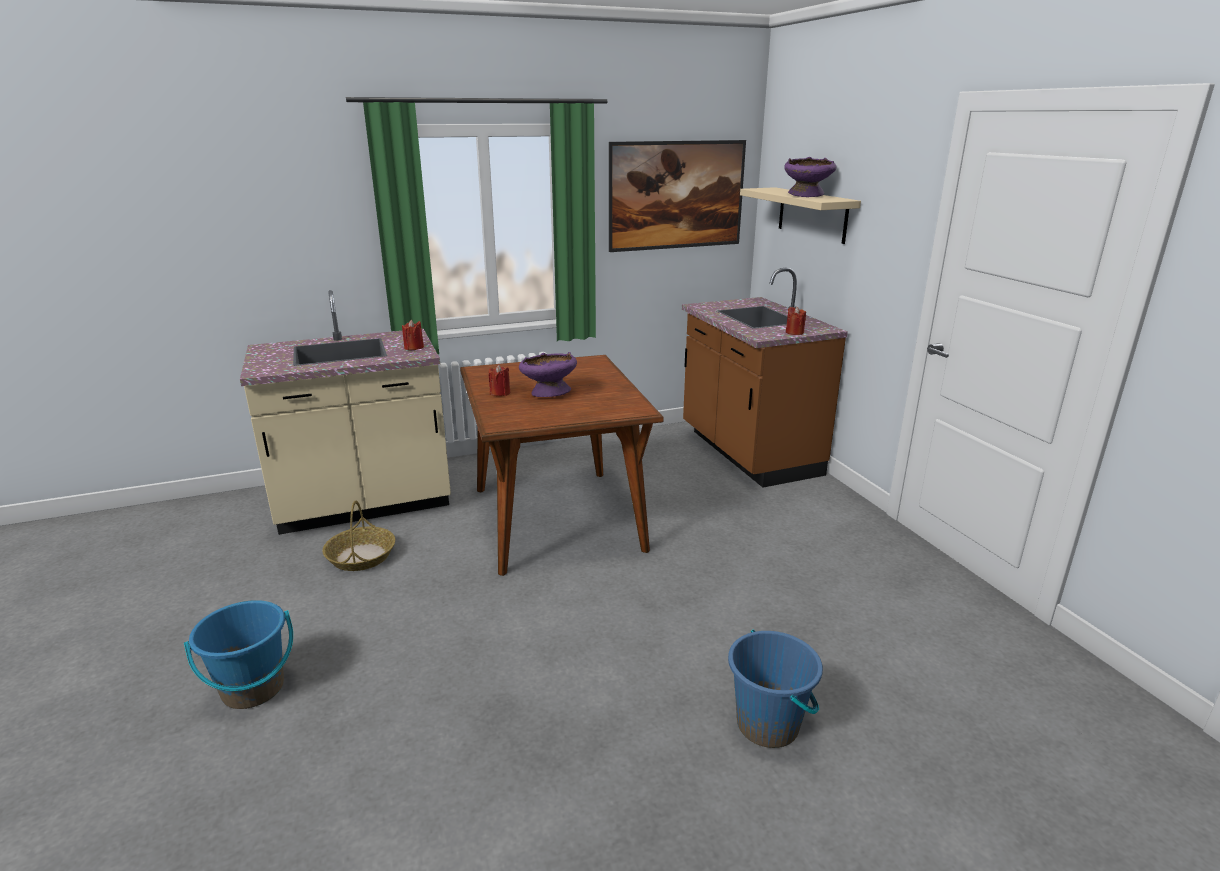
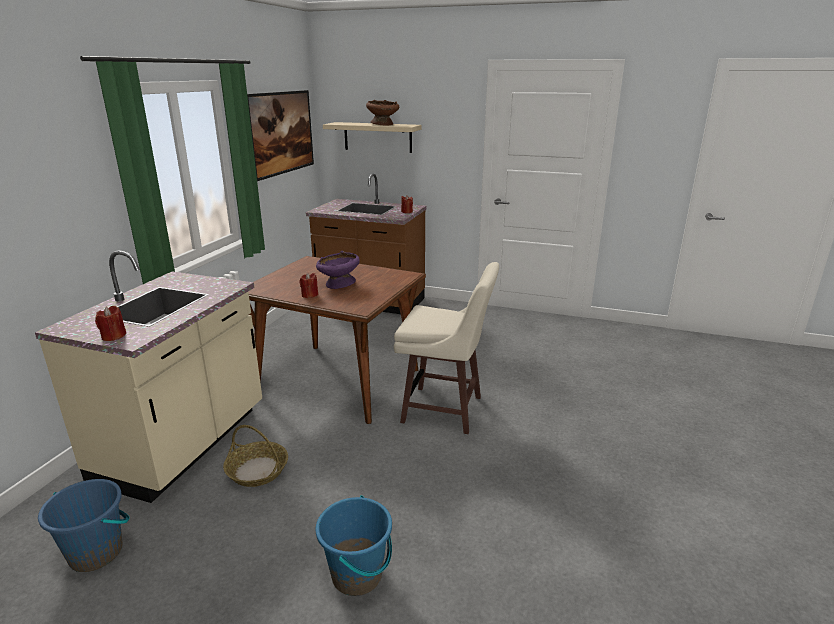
camera: 50 degrees left, 0 degrees up
(414, 347) = (212, 283): red candle -> red candle (113, 336)
(586, 611) = (444, 410): none -> beige stool
(768, 725) = (585, 403): blue bucket -> blue bucket (96, 552)
(807, 195) = (383, 124): purple bowl -> brown bowl

